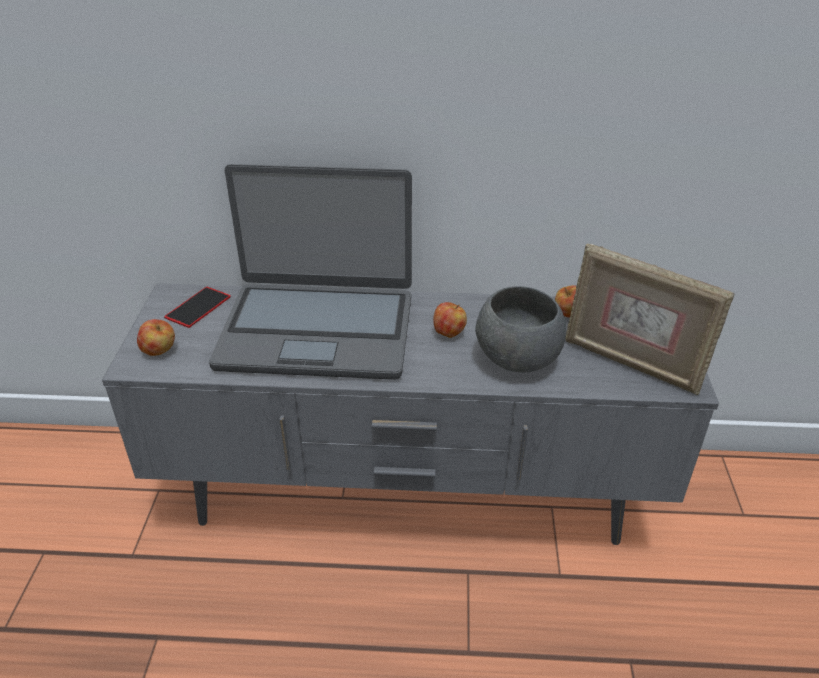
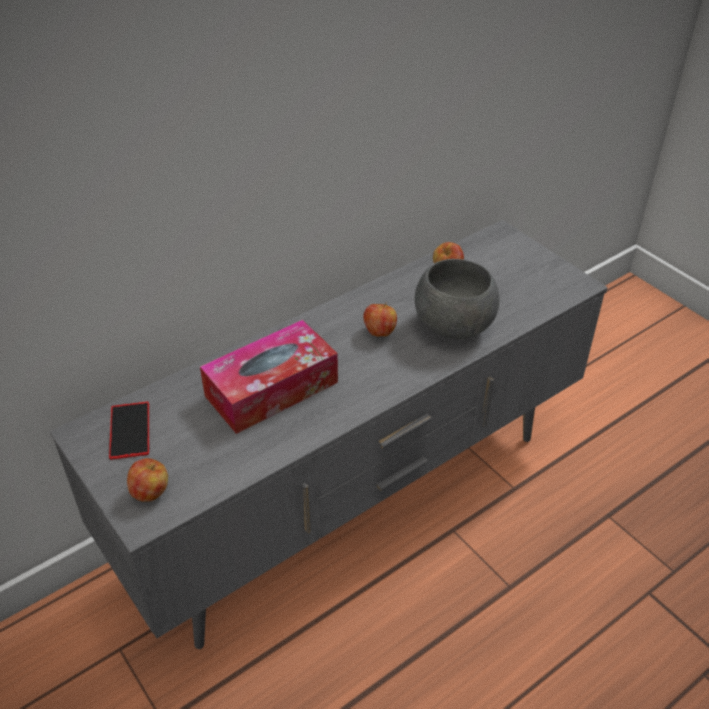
camera: 40 degrees left, 5 degrees up
(317, 330) = (271, 389): laptop -> tissue box
(631, 363) = (528, 287): picture frame -> none

